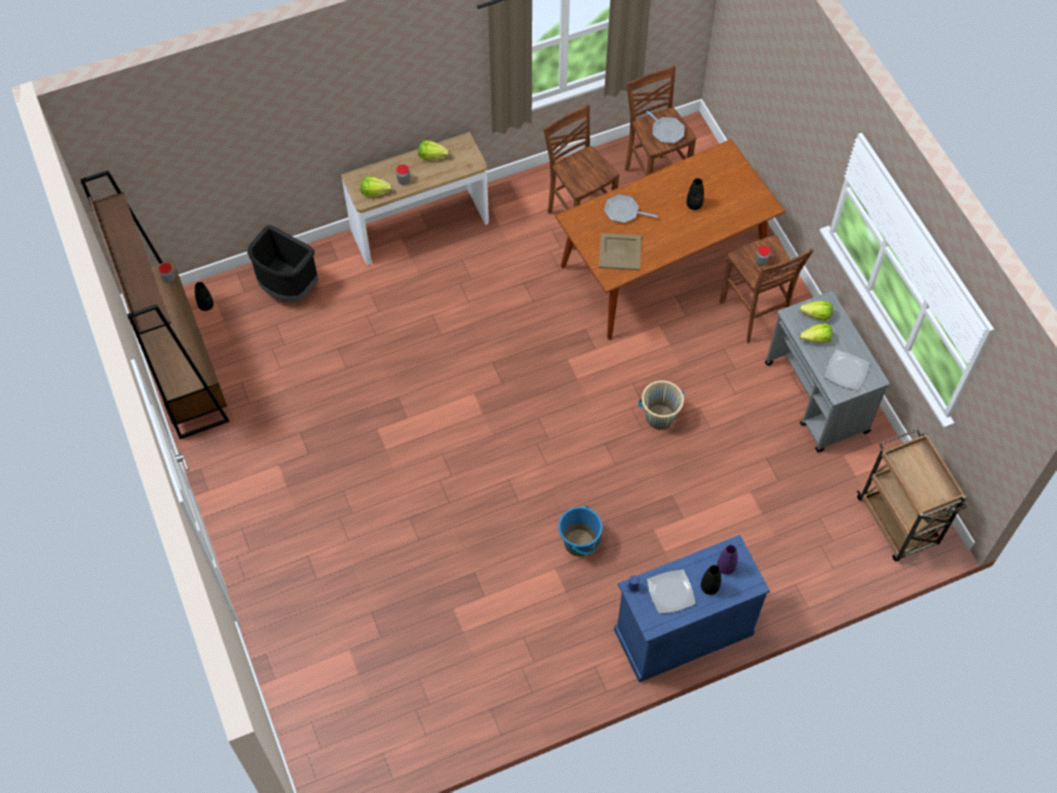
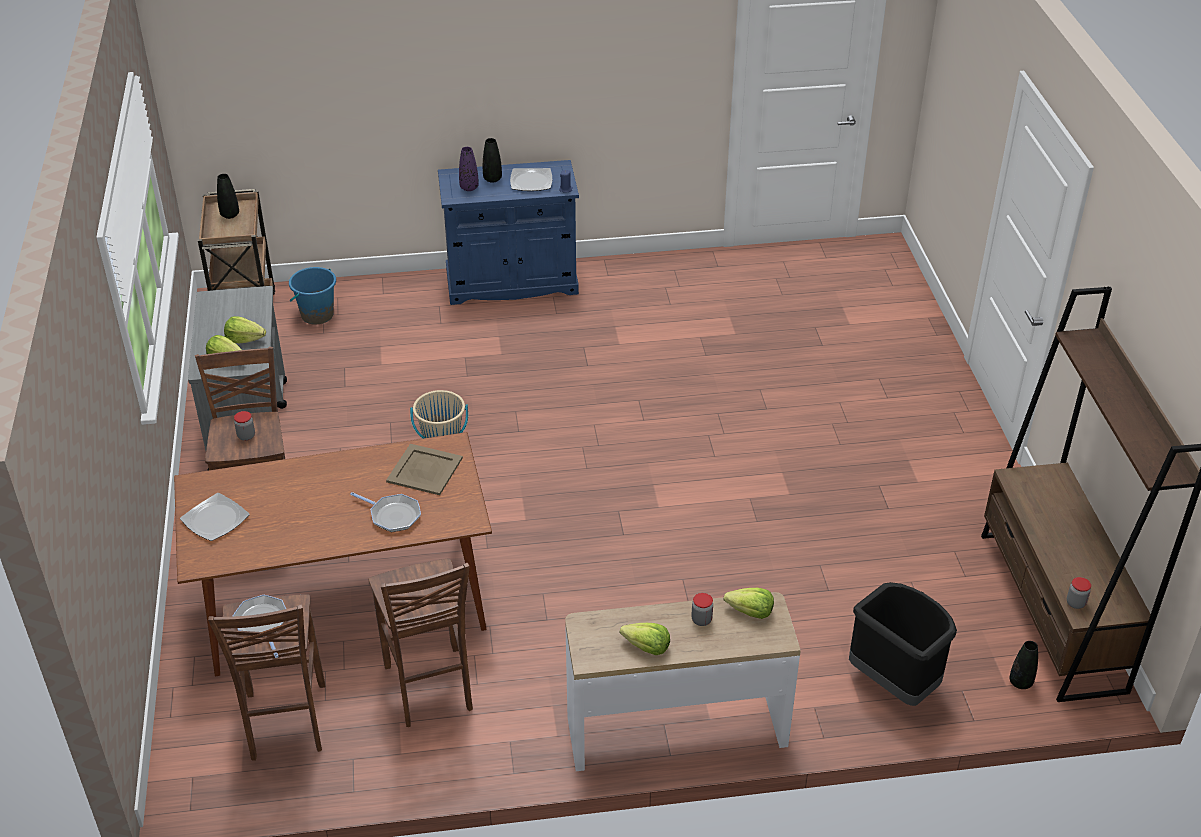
camera: 165 degrees left, 20 degrees down
(579, 543) = (585, 357): blue bucket -> blue bucket (317, 315)
(694, 205) = (291, 505): black vase -> black vase (230, 215)
(846, 372) = (235, 308): plate -> plate (215, 519)

